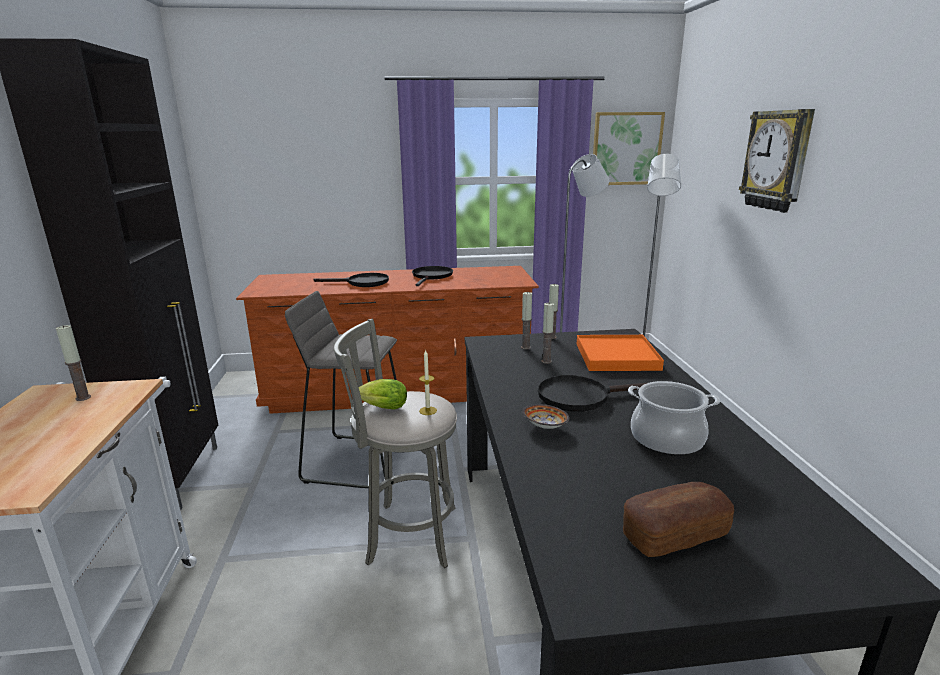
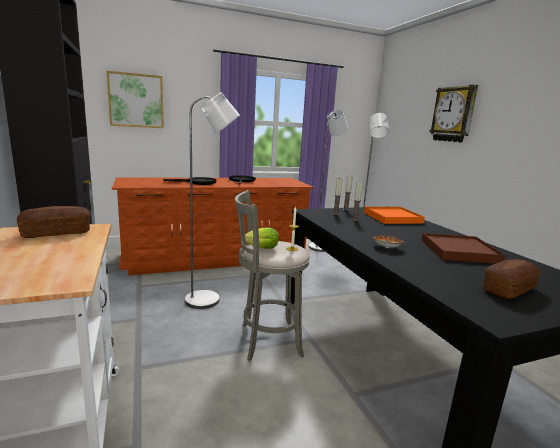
camera: 15 degrees left, 5 degrees down
(83, 398) = (57, 233): candle -> bread
(357, 461) = (209, 300): grey stool -> grey floor lamp
(582, 396) = (393, 234): black frying pan -> none
(626, 149) = (352, 111): picture -> picture (136, 100)
(667, 440) = (459, 251): cooking pot -> brown tray

